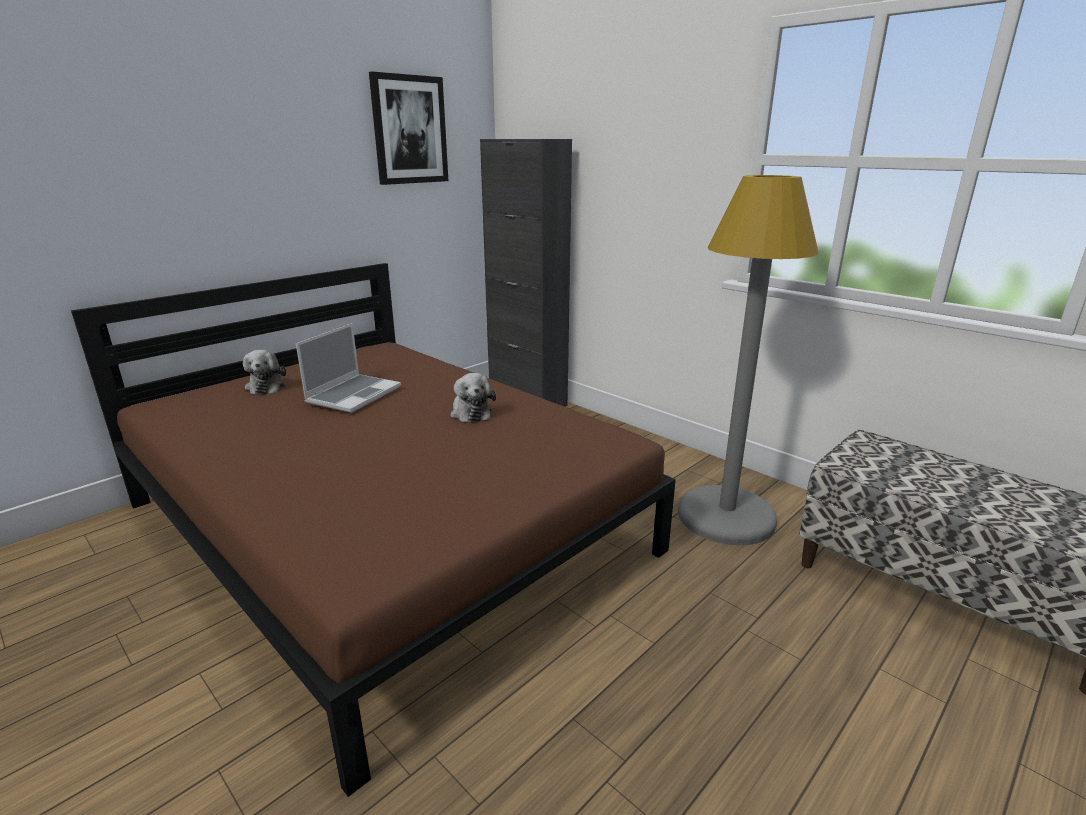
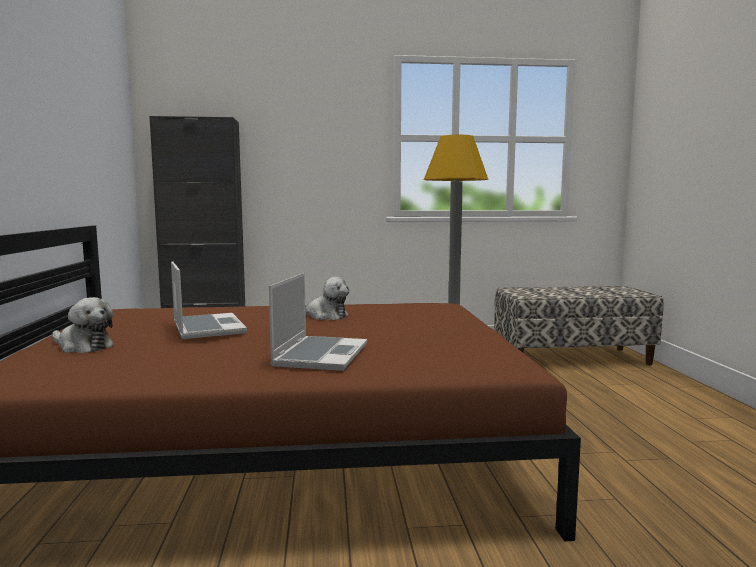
camera: 50 degrees left, 15 degrees down
(315, 467) = (320, 355): none -> laptop
(409, 130) = (94, 97): picture -> none

